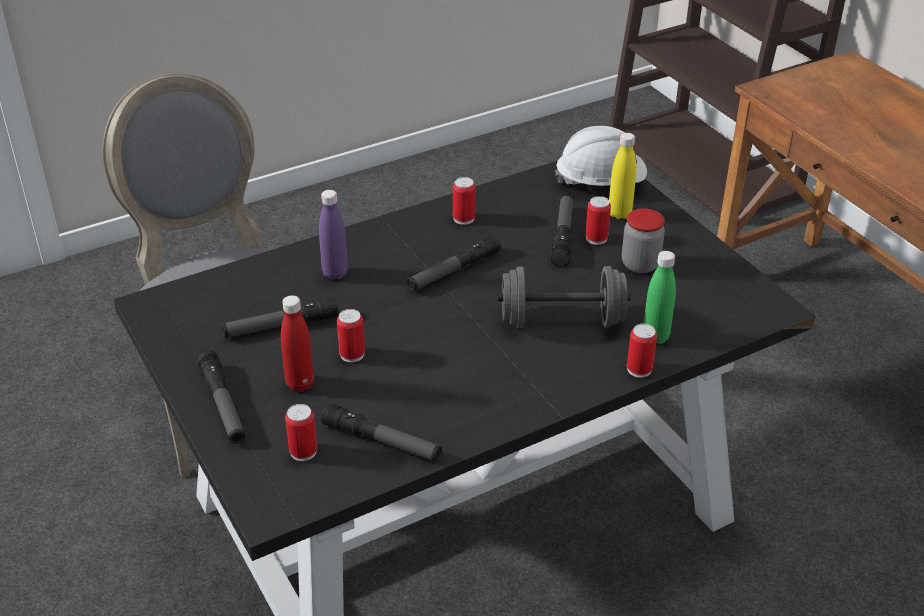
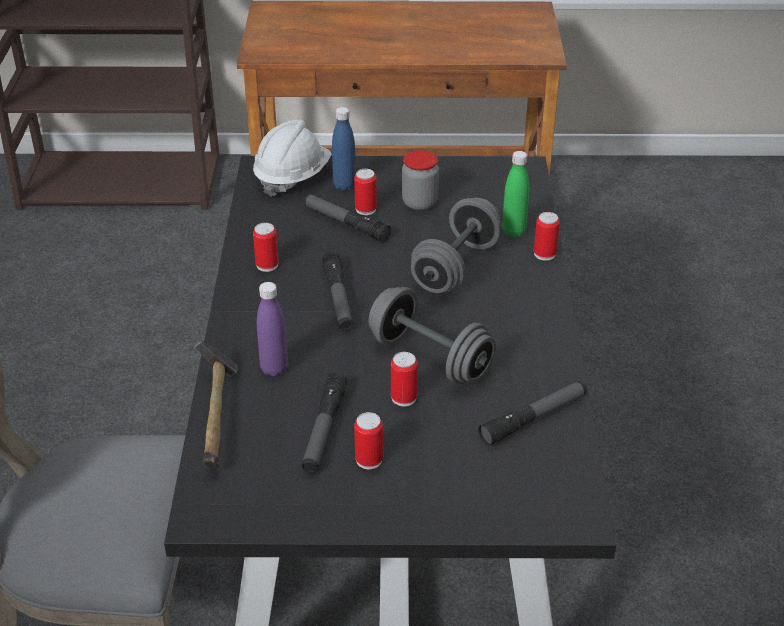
camera: 60 degrees left, 0 degrees up
(223, 404) = (410, 505): flashlight -> none
(257, 269) = (217, 418): none -> hammer
(300, 383) = (419, 444): red bottle -> none
(303, 451) = (514, 471): can -> can (369, 459)
(417, 351) = (430, 358): none -> grey dumbbell
(619, 213) = (344, 185): yellow bottle -> blue bottle

